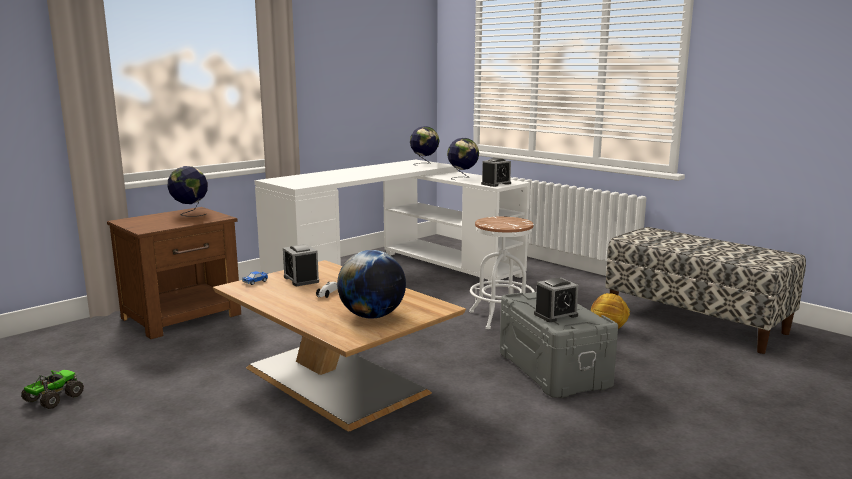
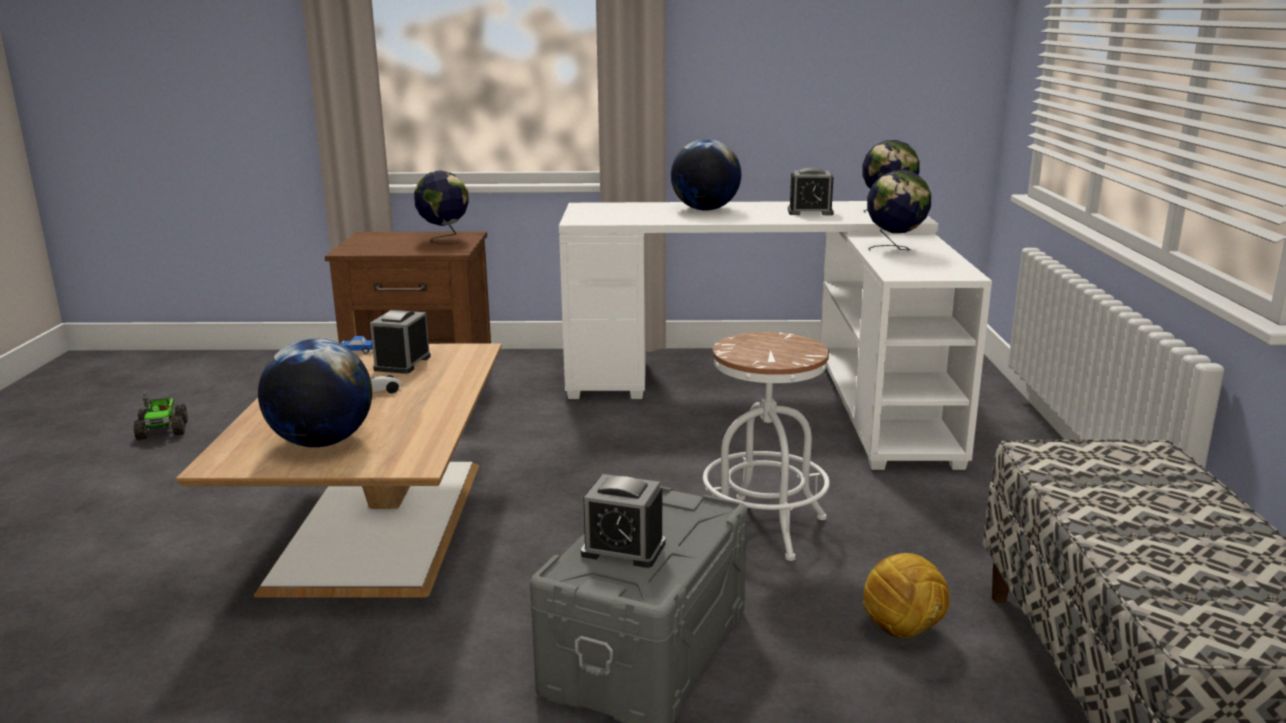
camera: 45 degrees right, 5 degrees up
(53, 399) = (163, 430): toy truck -> toy truck turned 90 degrees clockwise
(342, 173) = (705, 209): none -> globe
(496, 184) = (912, 271): alarm clock -> alarm clock (810, 212)

